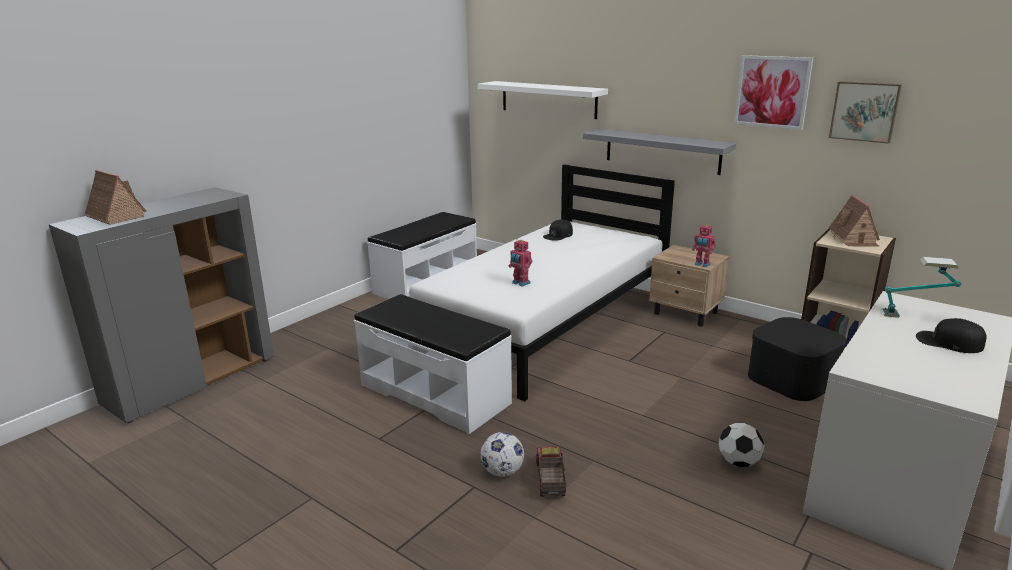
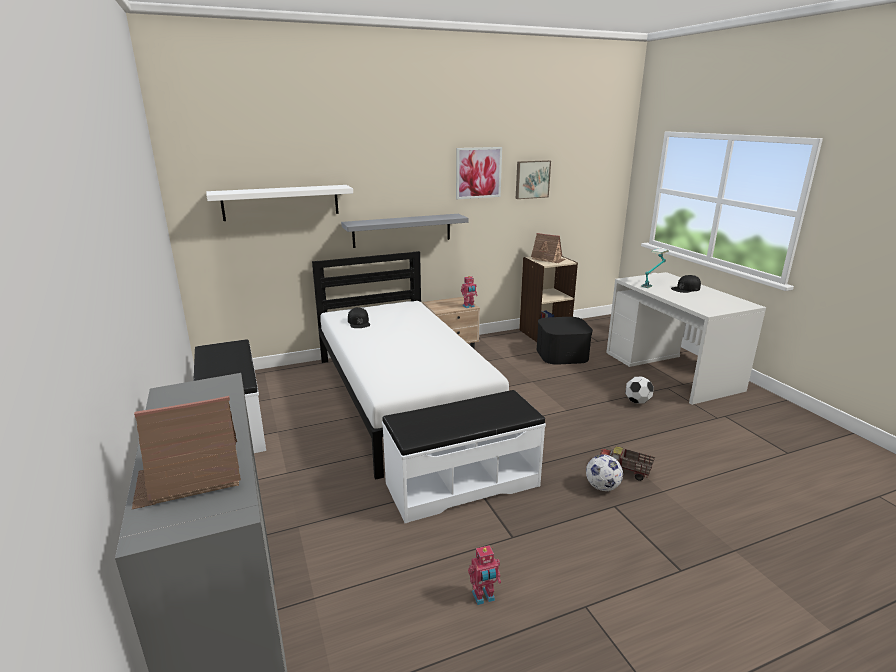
camera: 60 degrees left, 0 degrees up
(520, 283) = (438, 361): toy robot -> toy robot (484, 597)

